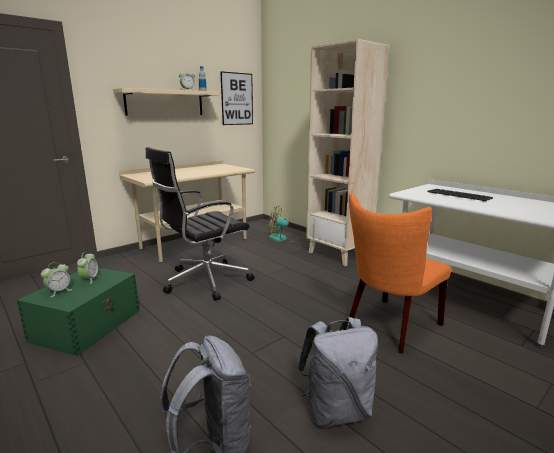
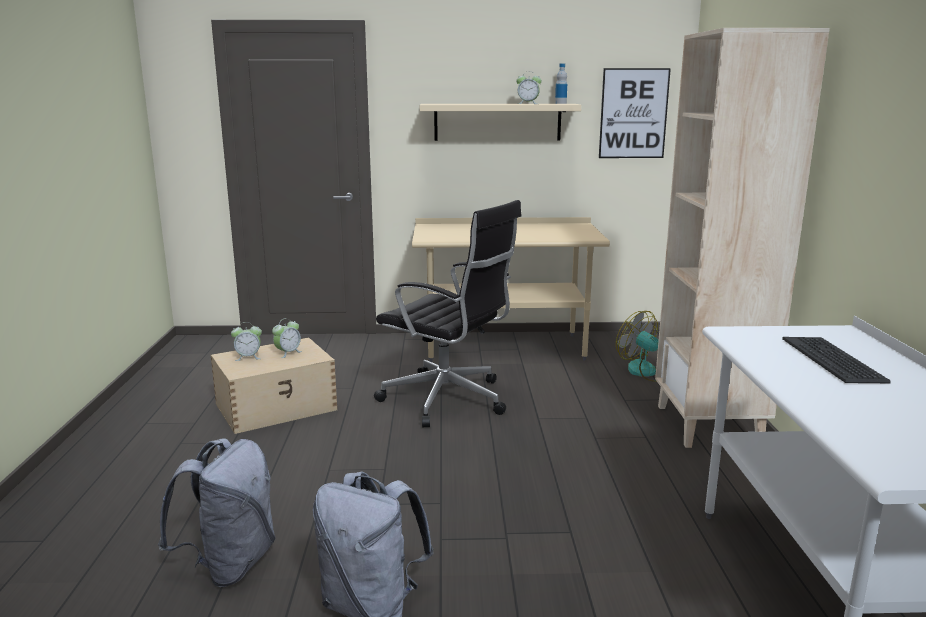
camera: 40 degrees right, 0 degrees up
(88, 325) = (277, 407): green storage box -> beige storage box
(204, 281) = (448, 400): black office chair -> black office chair turned 150 degrees counterclockwise
(390, 327) = (602, 558): orange chair -> none

